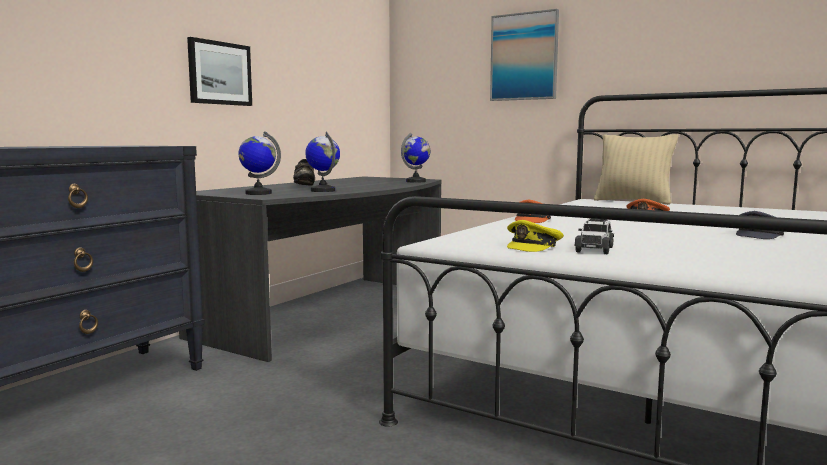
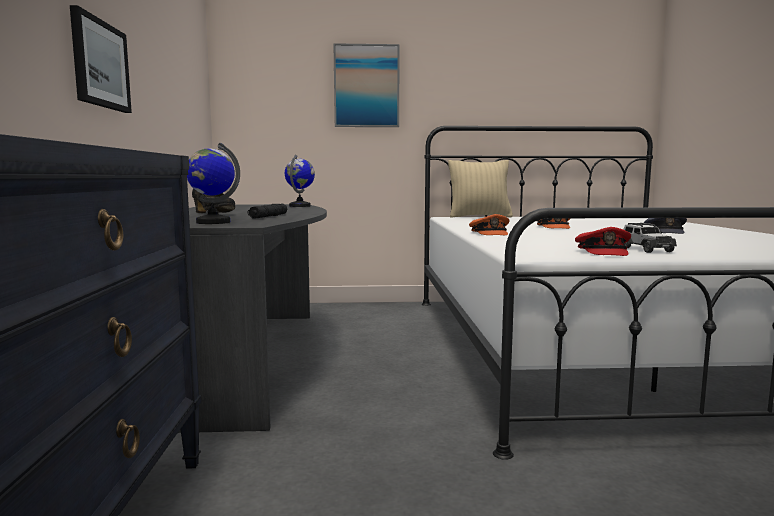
camera: 35 degrees left, 0 degrees up
(323, 191) = (268, 216): globe -> black flashlight
(534, 246) = (603, 252): yellow cap -> red cap

